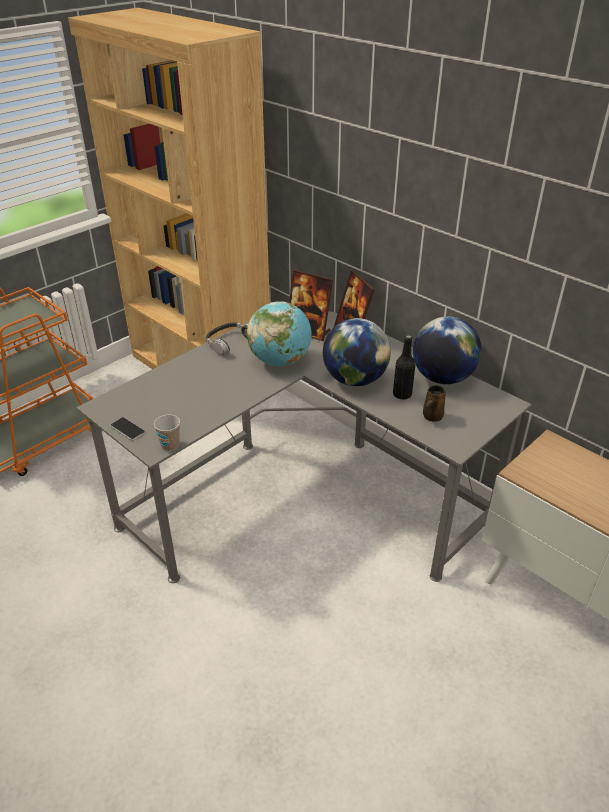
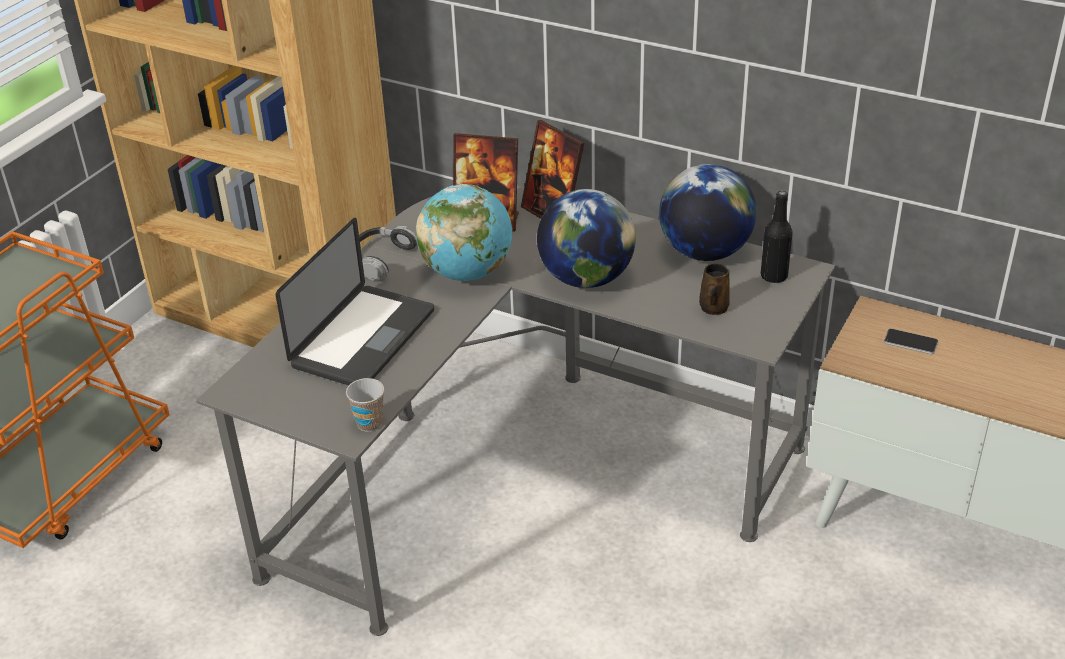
camera: 15 degrees left, 0 degrees up
(128, 429) = (294, 415): phone -> phone (910, 342)
(195, 390) = (363, 338): none -> laptop
(402, 394) = (660, 286): black bottle -> black bottle (774, 276)

